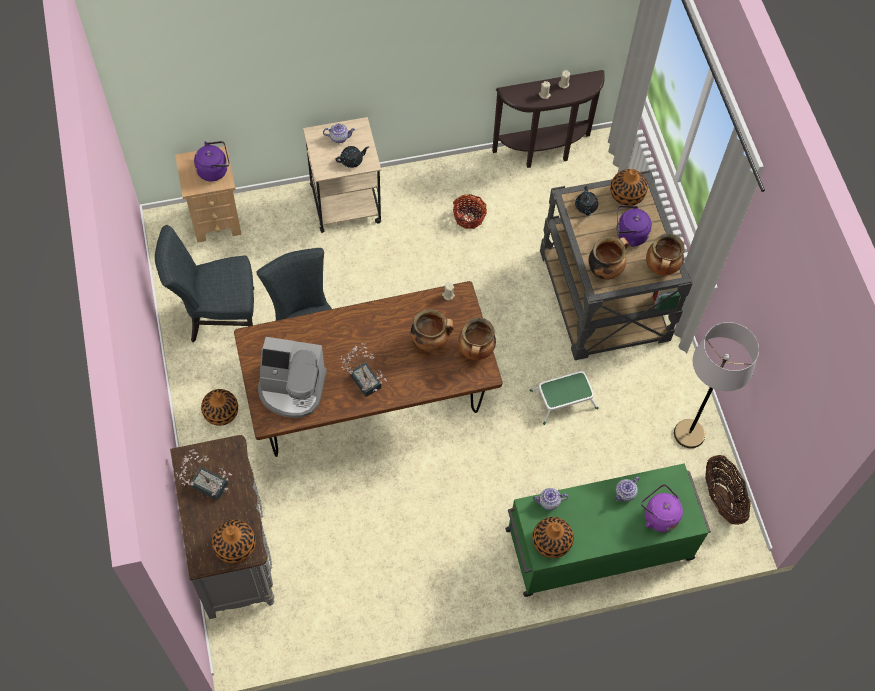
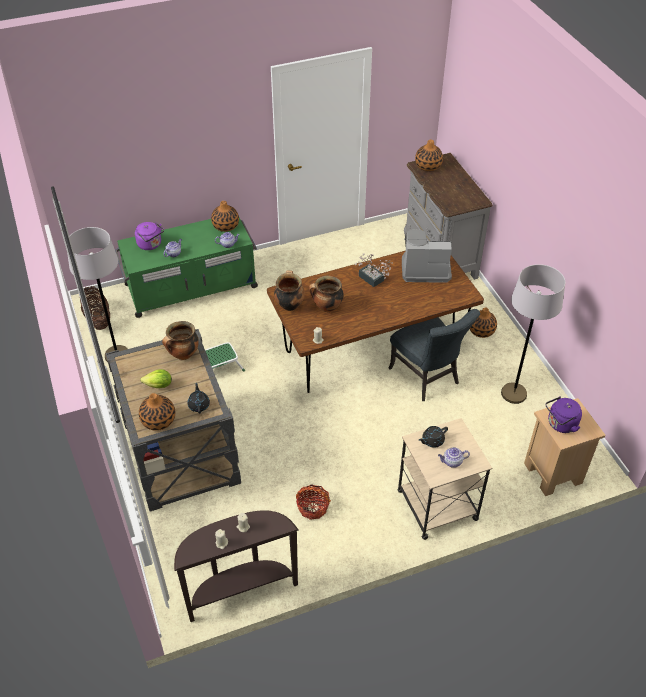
camera: 175 degrees right, 15 degrees down
(206, 483) = (459, 190): potted plant -> none
(217, 316) = (514, 394): grey chair -> grey floor lamp
(629, 235) = (159, 385): purple kettle -> lettuce
(661, 268) = (132, 361): cooking pot -> none

